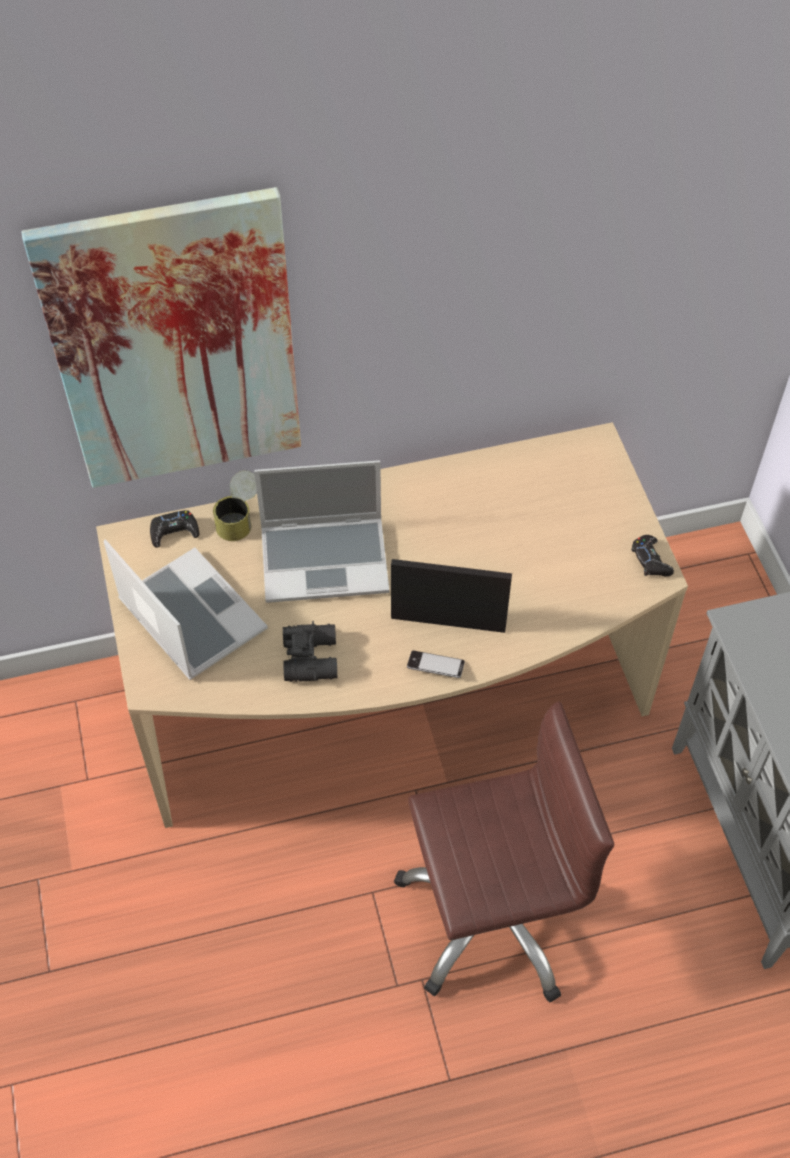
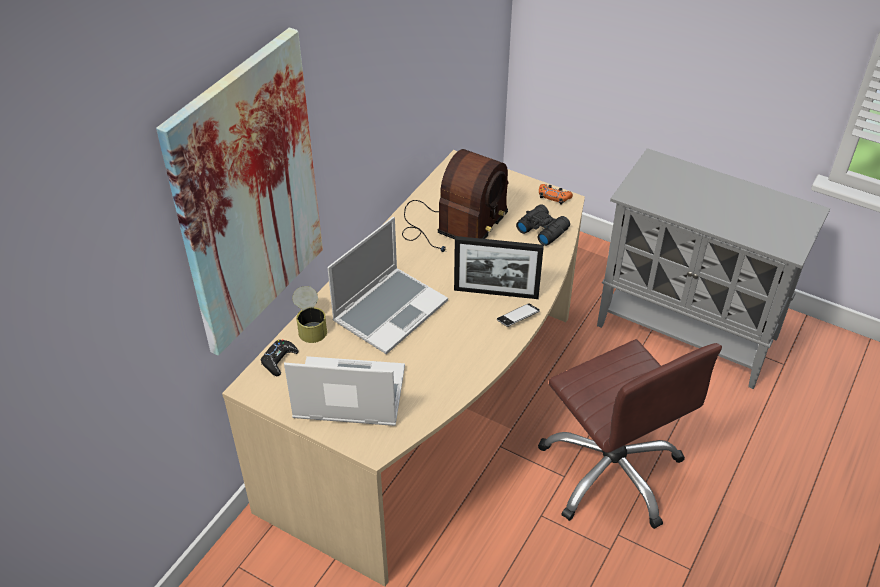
camera: 45 degrees left, 10 degrees down
(312, 657) = (447, 362): black binoculars -> black binoculars (542, 229)
(448, 622) = (496, 293): picture frame -> picture frame turned 135 degrees counterclockwise
(493, 913) = (611, 471): brown office chair -> brown office chair turned 120 degrees clockwise
(500, 512) = (452, 225): none -> radio
(650, 560) = (554, 197): black game controller -> orange game controller

